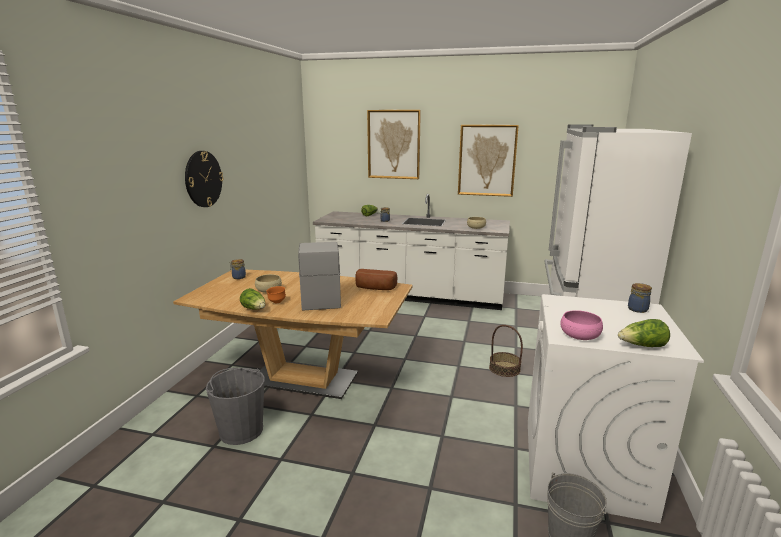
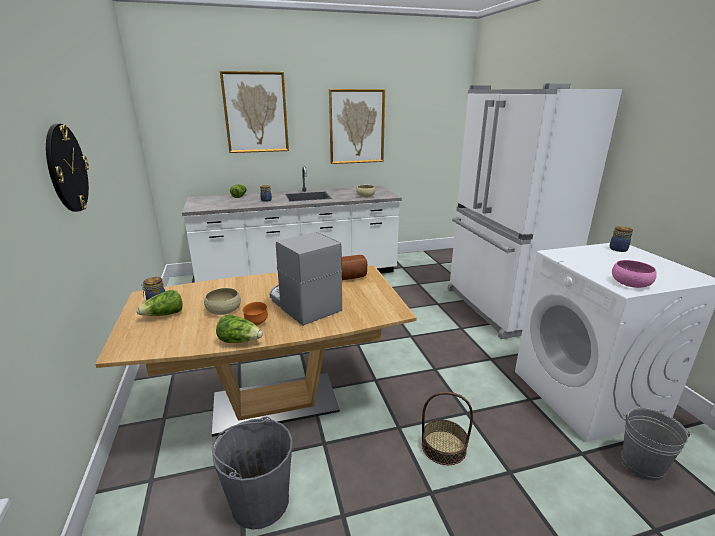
camera: 30 degrees left, 5 degrees up
(504, 369) = (449, 327): basket -> basket (443, 447)
(642, 346) = (679, 281): lettuce -> lettuce (164, 315)

